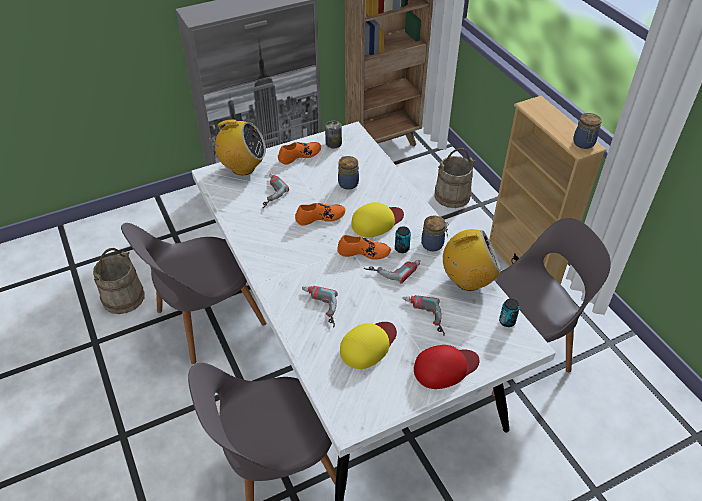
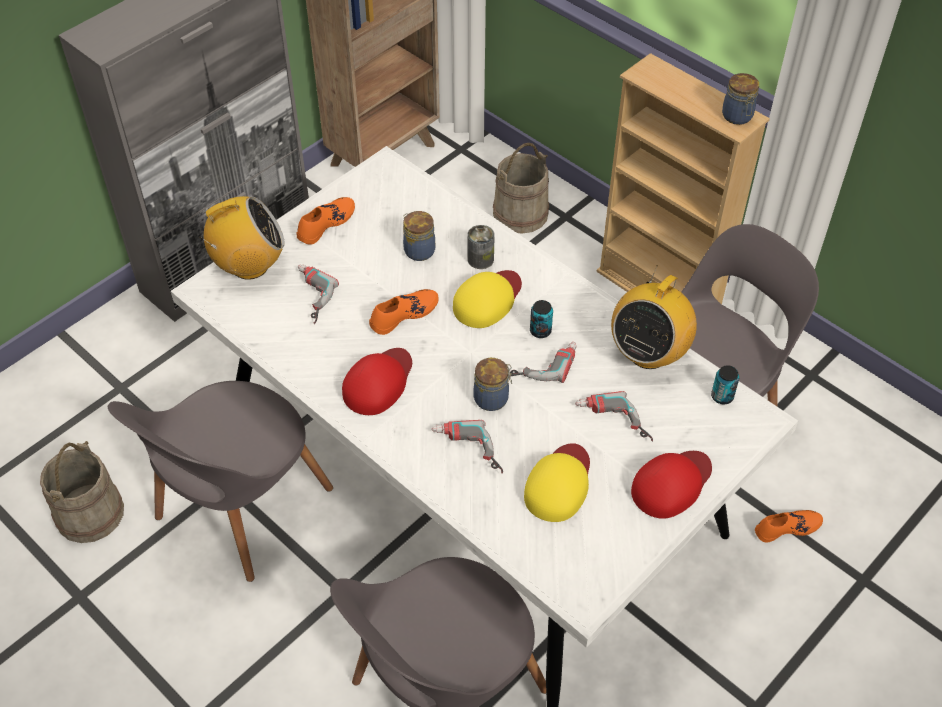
camera: 20 degrees left, 5 degrees up
(284, 252) = (378, 382): none -> red cap
(333, 143) = (367, 191): can -> can (480, 259)
(364, 252) = (490, 351): orange shoe -> orange shoe (787, 528)
(433, 244) = (580, 313): jar -> jar (492, 398)
(468, 280) = (648, 353): radio -> radio turned 150 degrees clockwise

